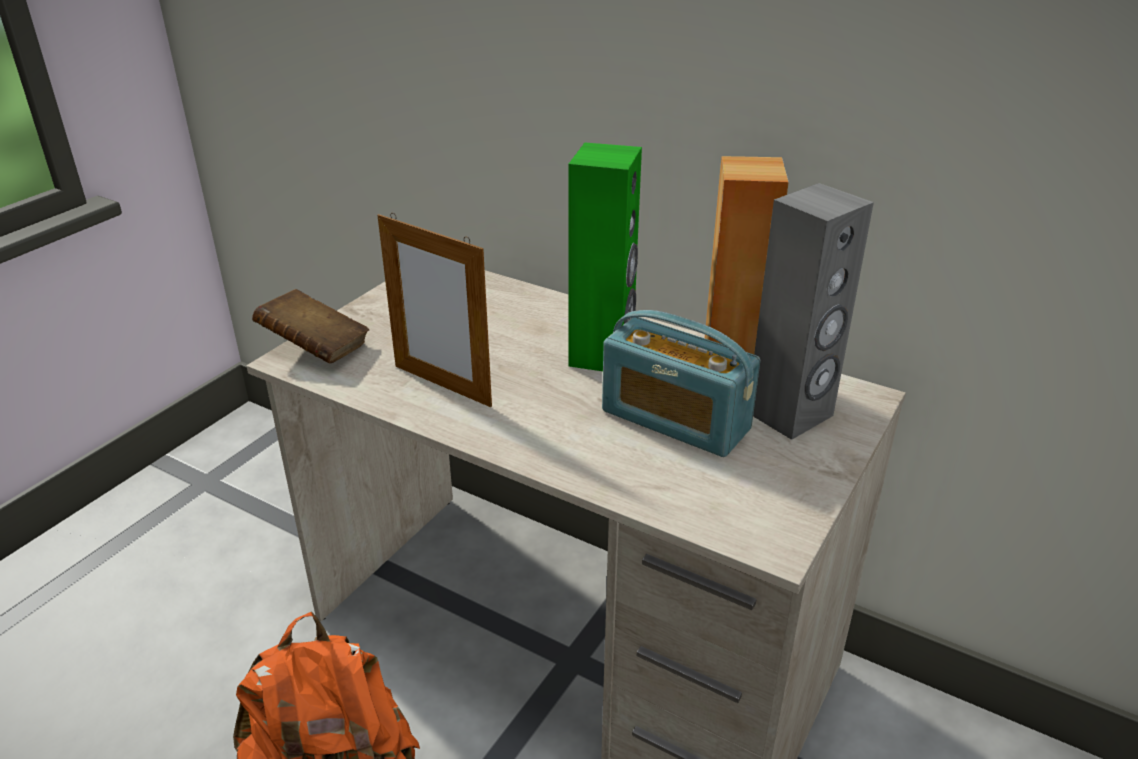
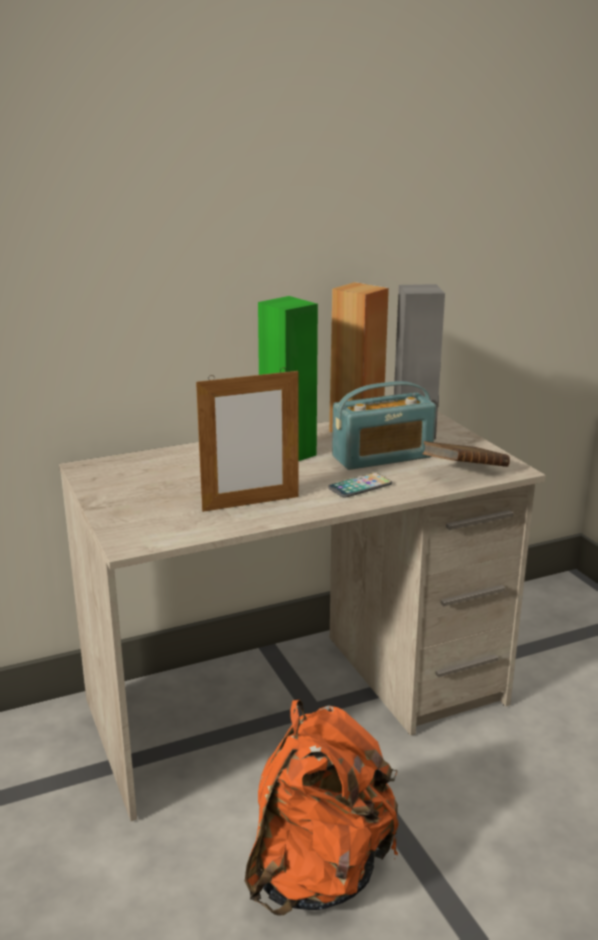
camera: 55 degrees left, 10 degrees down
(315, 348) = (129, 531): brown book -> brown book (464, 473)
(565, 437) = (360, 486): none -> phone

